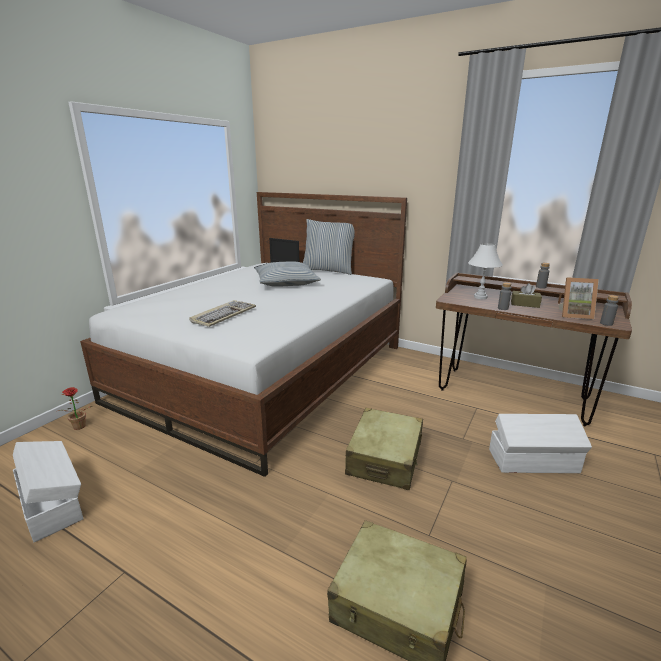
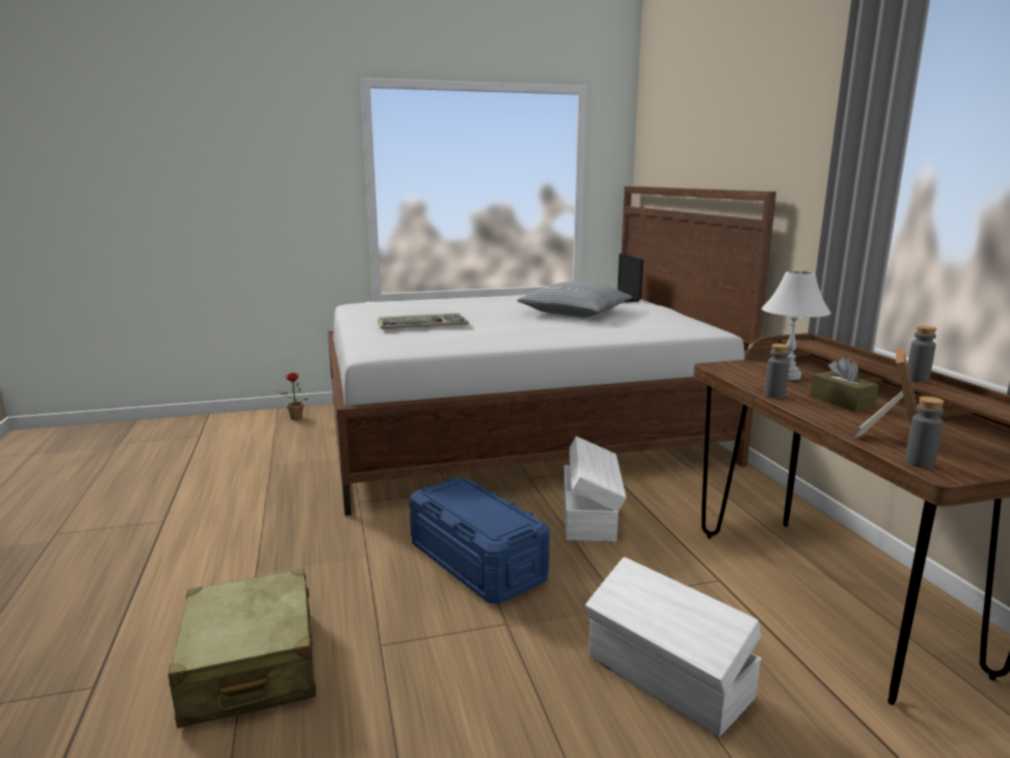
camera: 45 degrees right, 5 degrees down
(52, 503) = (202, 459): white storage box -> white storage box (590, 515)
(328, 270) = (670, 310): pillow -> none
(385, 458) = (477, 562): beige suitcase -> blue storage box
(574, 315) = (892, 436): picture frame -> picture frame turned 120 degrees counterclockwise

